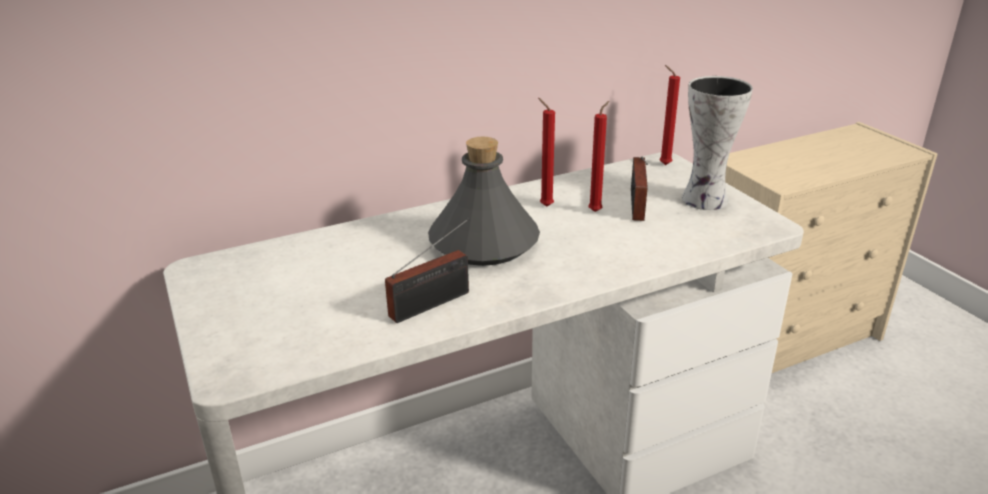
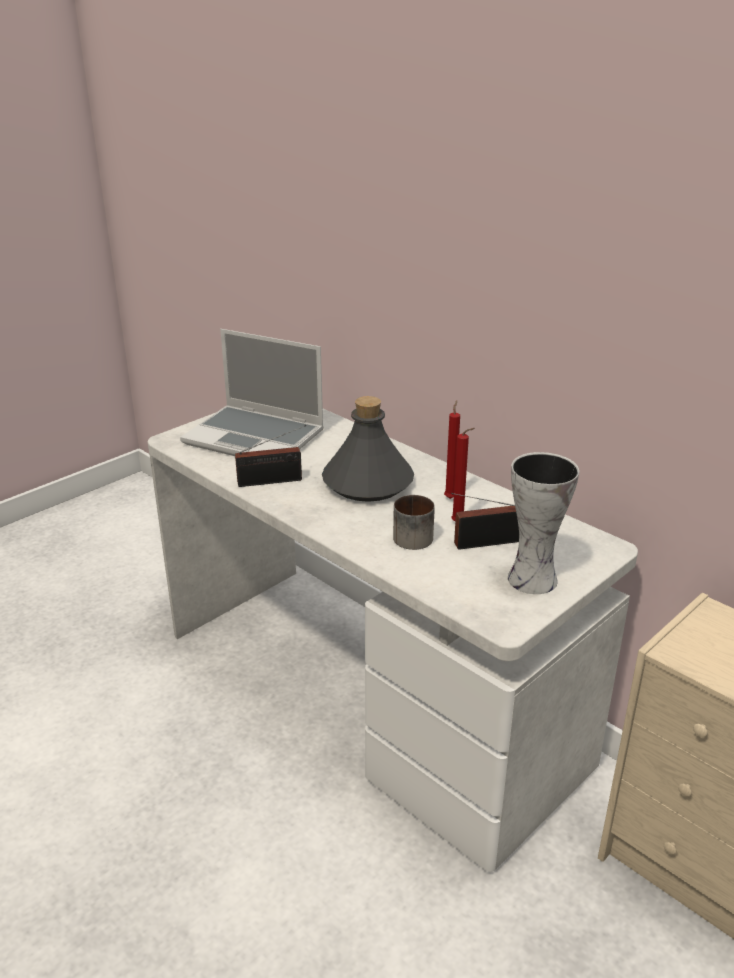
camera: 70 degrees right, 0 degrees up
(299, 299) = (256, 437): none -> laptop
(434, 303) = (273, 481): radio -> radio turned 45 degrees counterclockwise
(608, 239) = (410, 535): none -> mug
(663, 164) = (597, 547): red candle -> none

